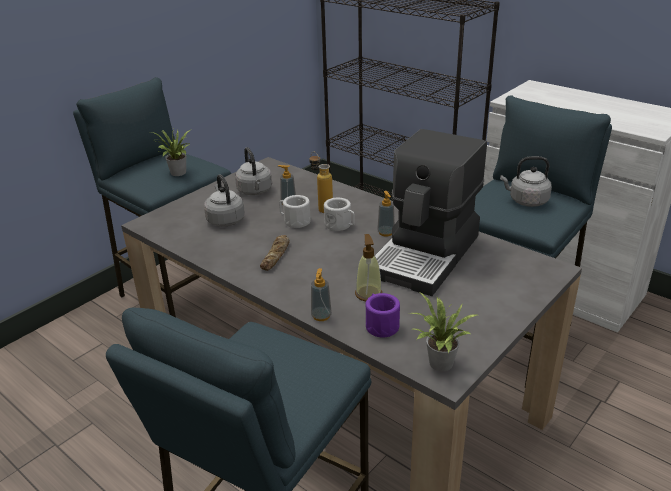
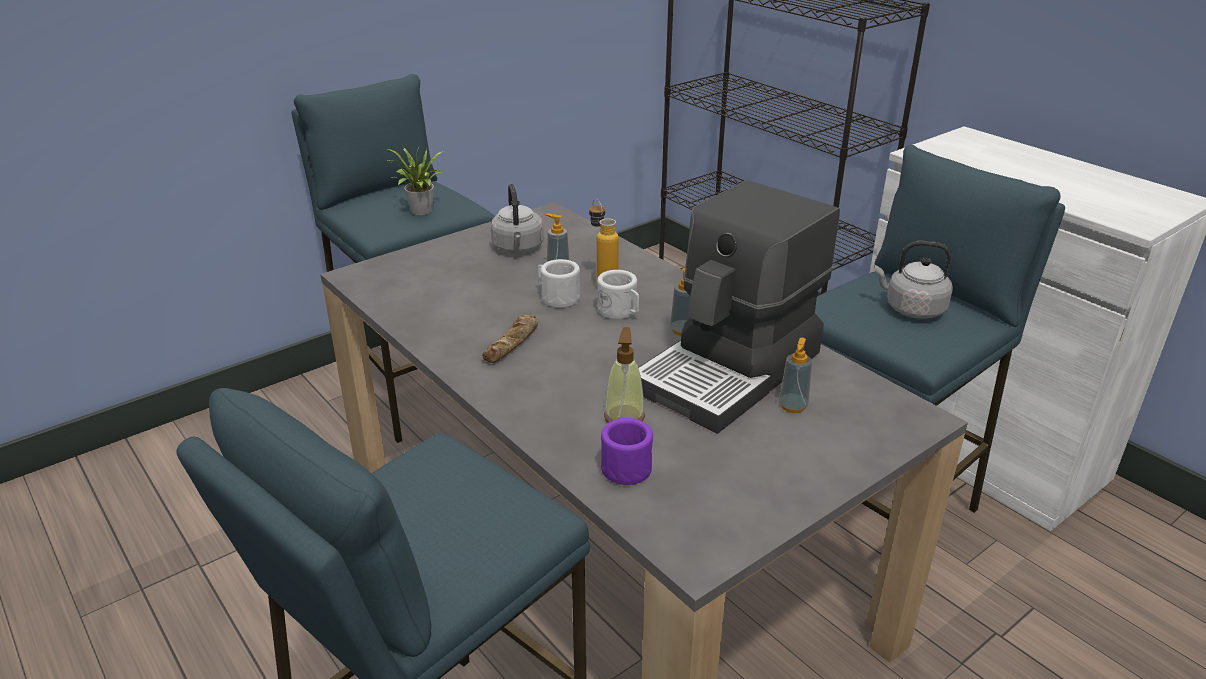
camera: 10 degrees right, 0 degrees up
(225, 219) = (461, 283): grey kettle -> none
(321, 316) = (544, 439): soap dispenser -> soap dispenser (793, 406)
(438, 365) = (690, 539): potted plant -> none

